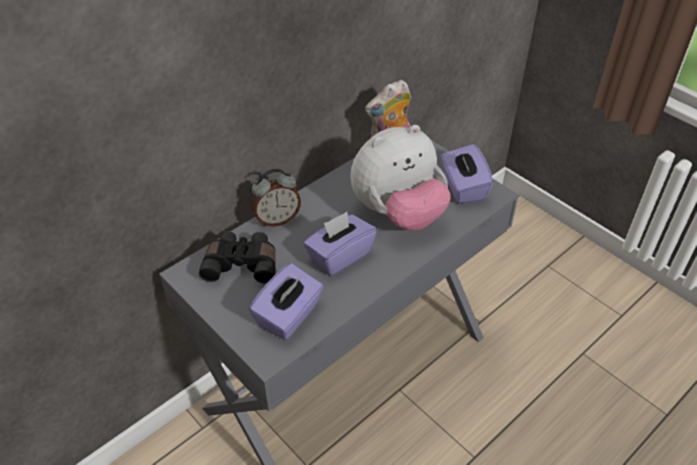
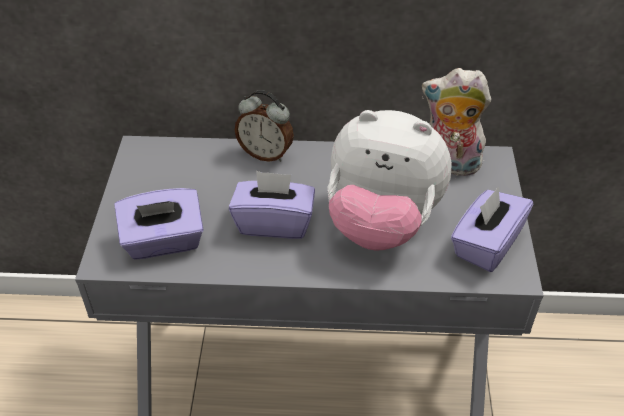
camera: 45 degrees right, 0 degrees up
(242, 264) = (188, 171): black binoculars -> none

